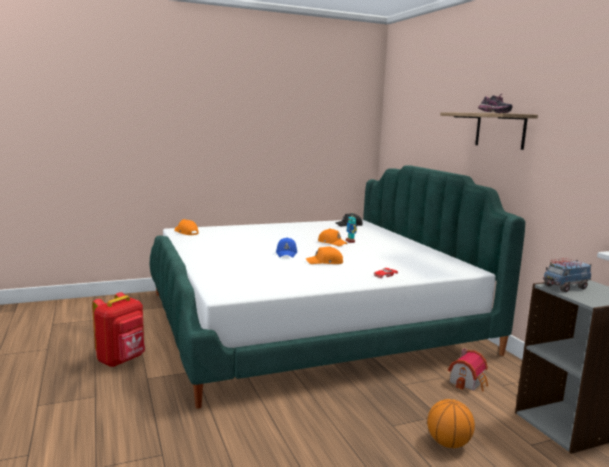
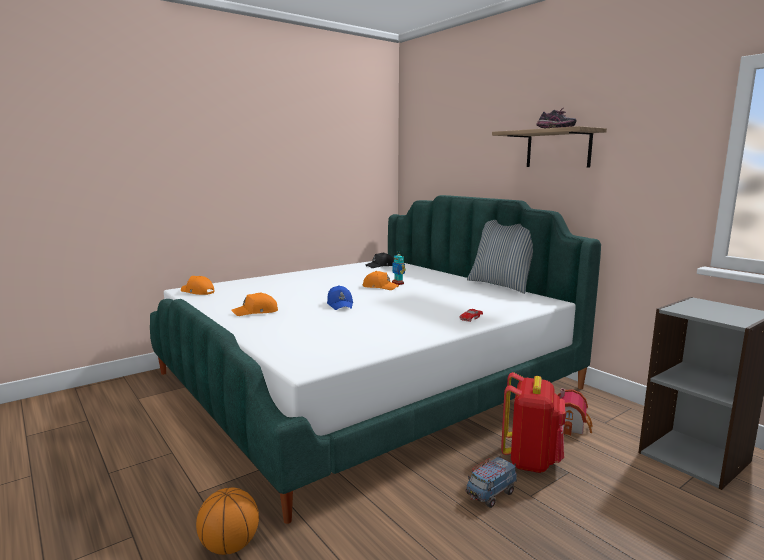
camera: 15 degrees left, 0 degrees up
(122, 360) = (151, 472): red backpack -> red backpack (531, 460)
(325, 262) = (393, 310): orange cap -> orange cap (256, 312)
(443, 252) = (502, 285): none -> pillow
(448, 443) = (601, 505): basketball -> basketball (230, 546)
(565, 287) = (690, 309): toy truck -> toy truck (490, 494)

